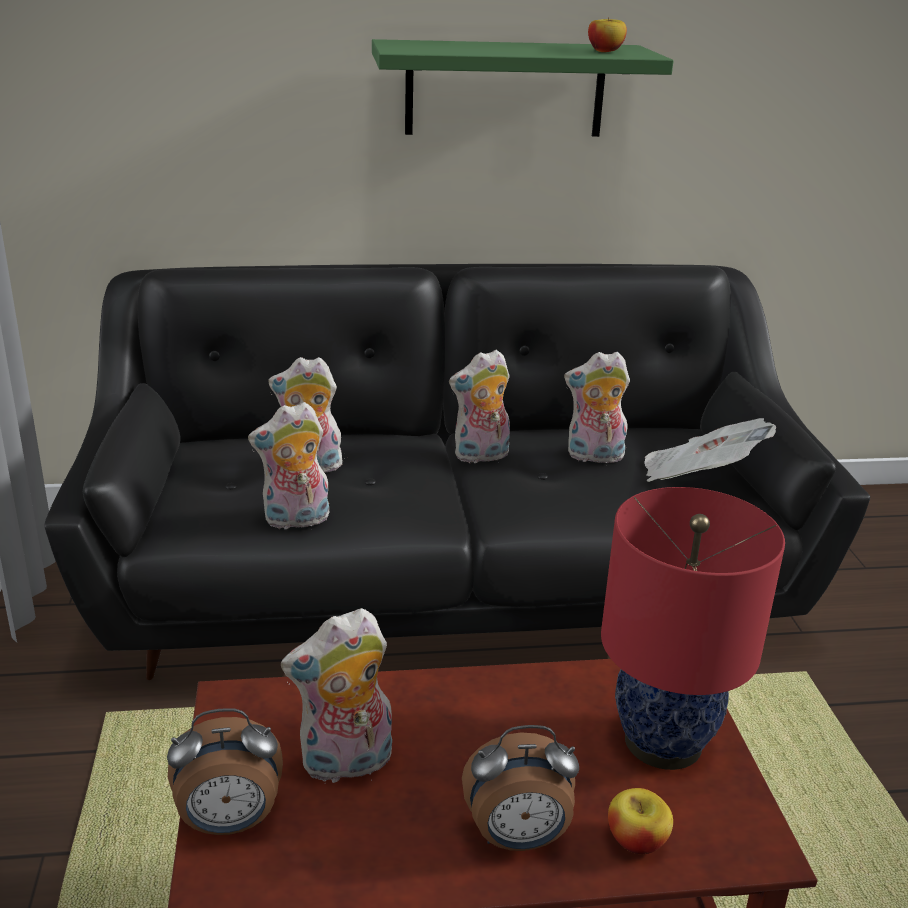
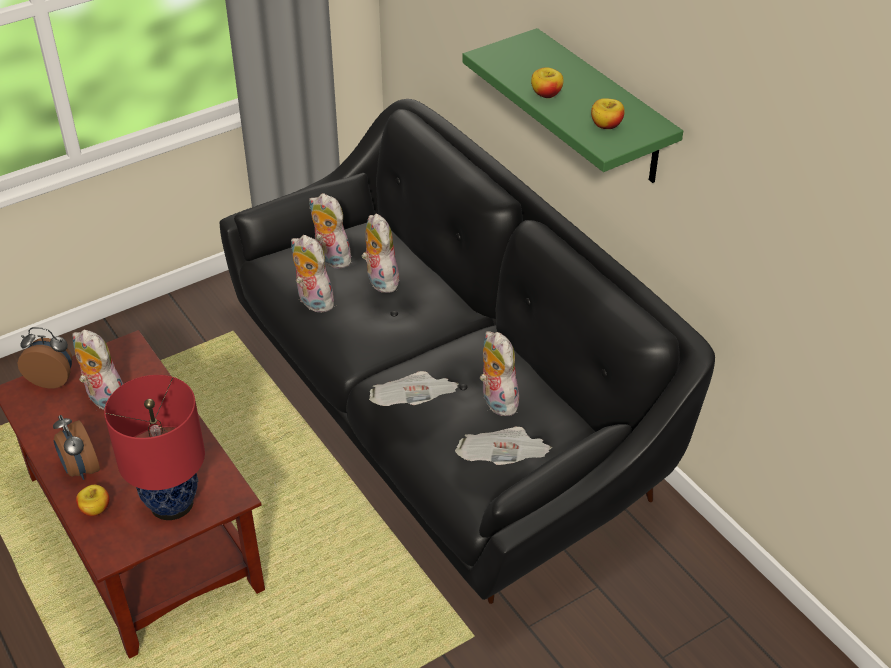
camera: 65 degrees right, 15 degrees up
(229, 823) = (53, 379): alarm clock -> alarm clock turned 135 degrees clockwise
(481, 456) = (457, 348): plush toy -> plush toy (330, 259)
(517, 51) = (546, 94): none -> apple
(566, 505) = (413, 406): none -> newspaper

